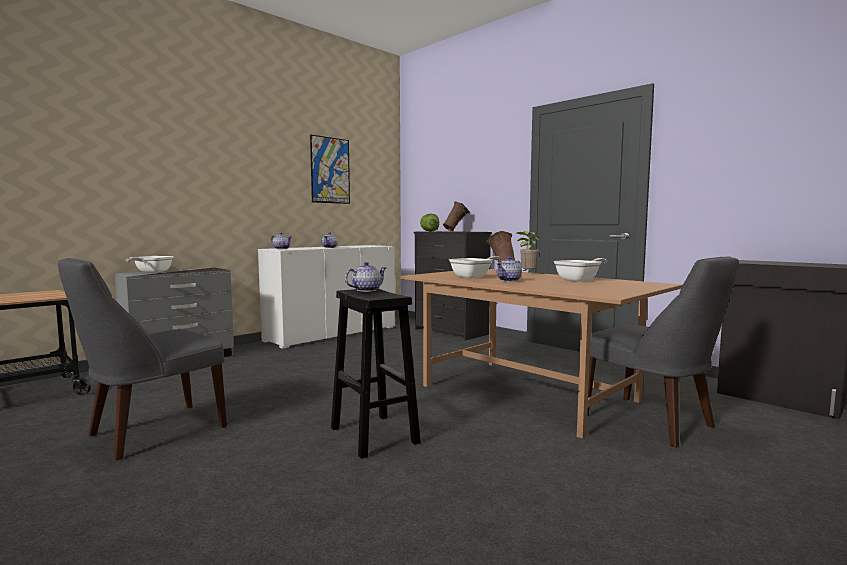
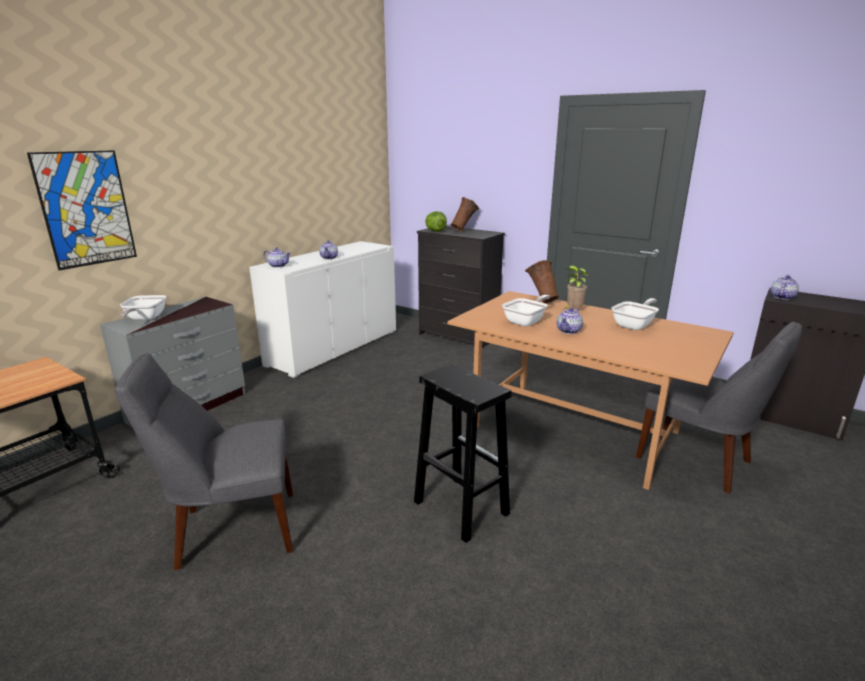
camera: 10 degrees left, 15 degrees up
(151, 432) = (232, 530): grey chair -> grey chair turned 45 degrees clockwise
(330, 170) = (317, 160): picture -> picture (86, 209)
(366, 290) = (450, 373): teapot -> teapot (781, 297)

